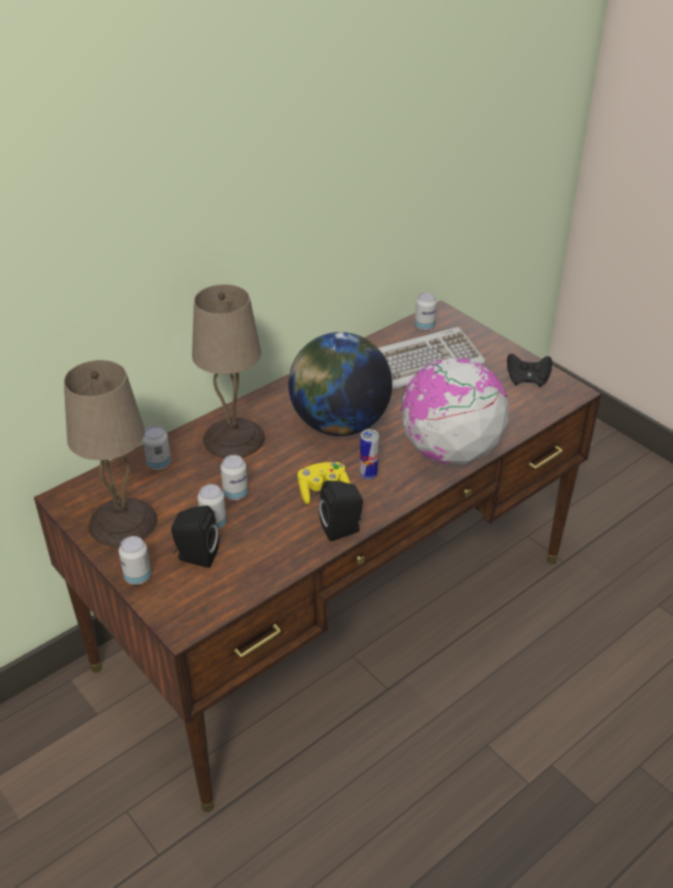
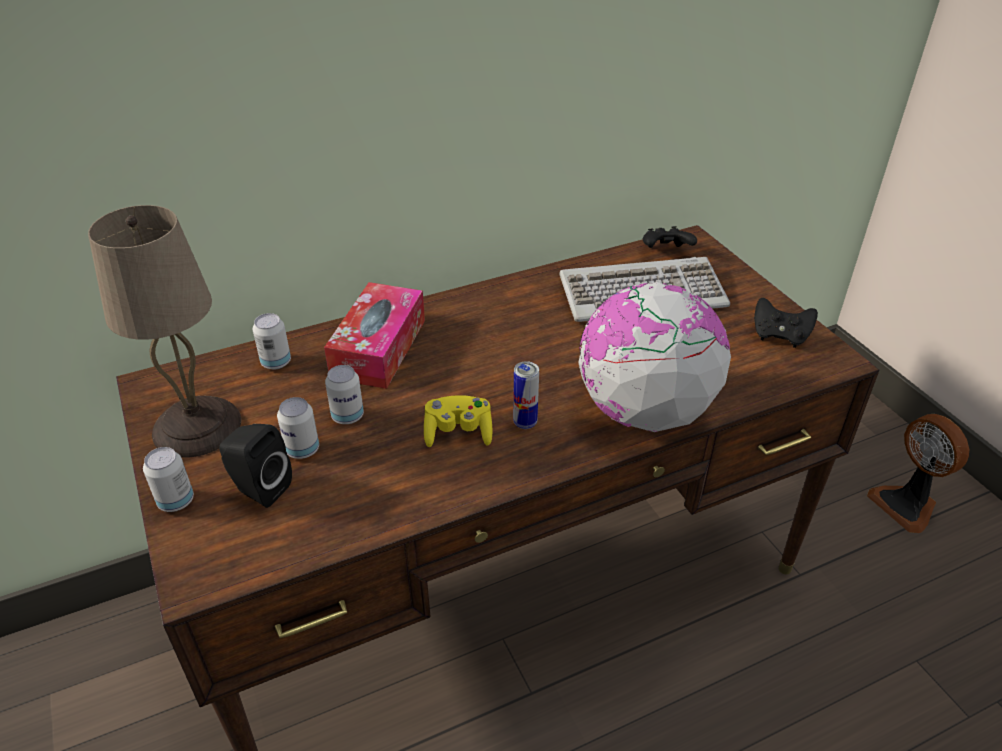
camera: 15 degrees right, 0 degrees up
(234, 439) = (379, 348): beige table lamp -> tissue box
(339, 424) = (514, 351): globe -> none
(343, 529) = (462, 490): black speaker -> none
(424, 327) = (665, 252): can -> black game controller
(629, 494) = (906, 504): none -> fan

